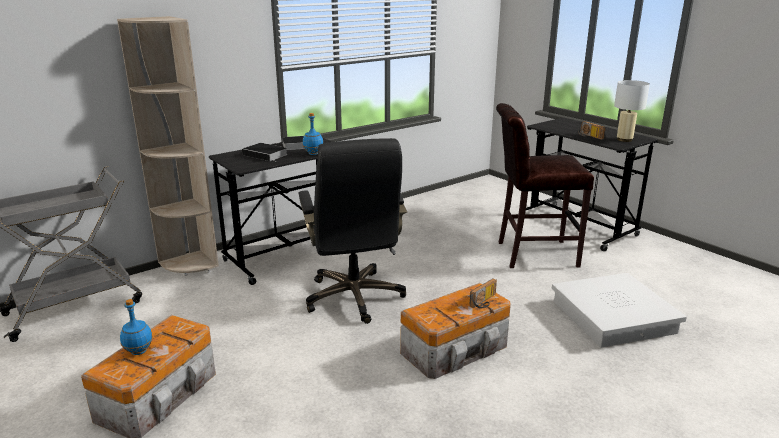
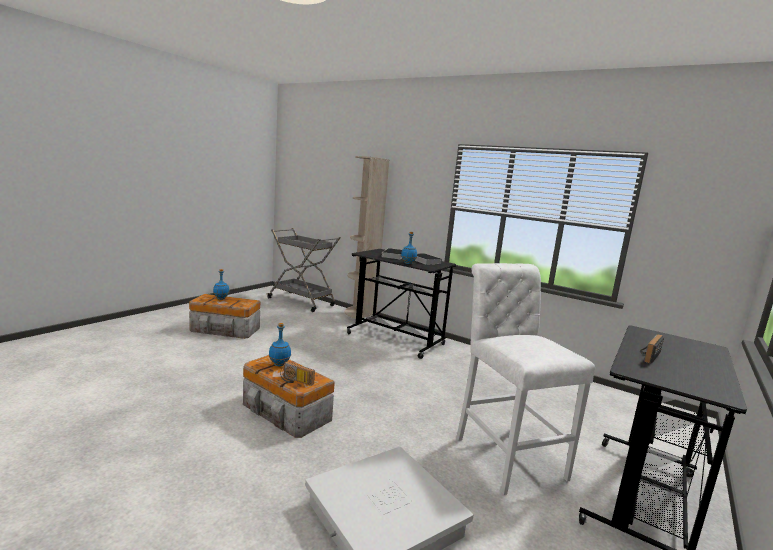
camera: 70 degrees right, 10 degrees down
(353, 295) = (352, 365): black office chair -> none
(441, 308) = (279, 364): none -> blue bottle
(532, 254) = (506, 454): brown stool -> white stool
(624, 139) = (677, 378): white table lamp -> none

